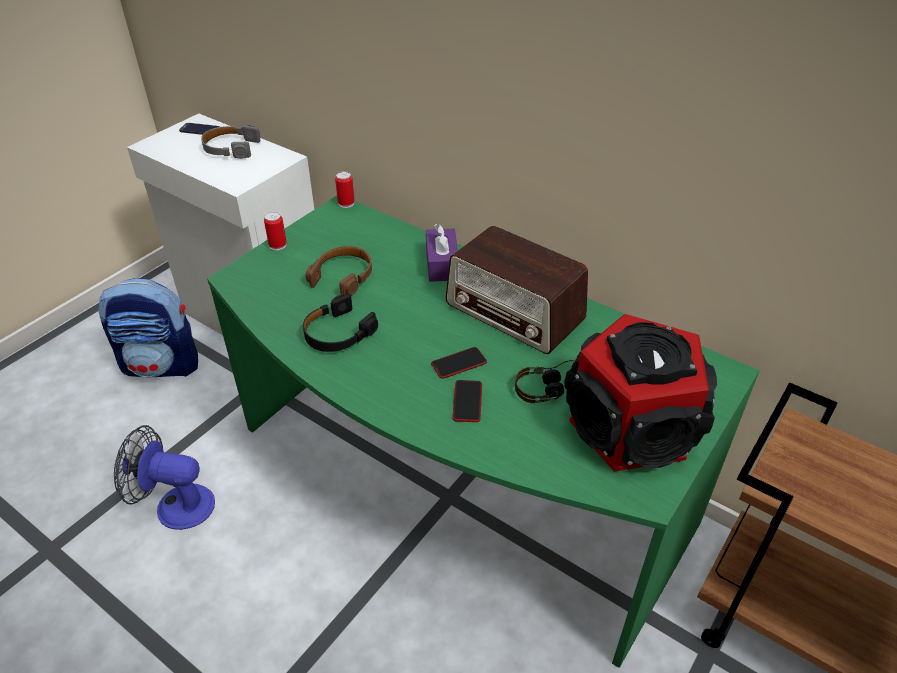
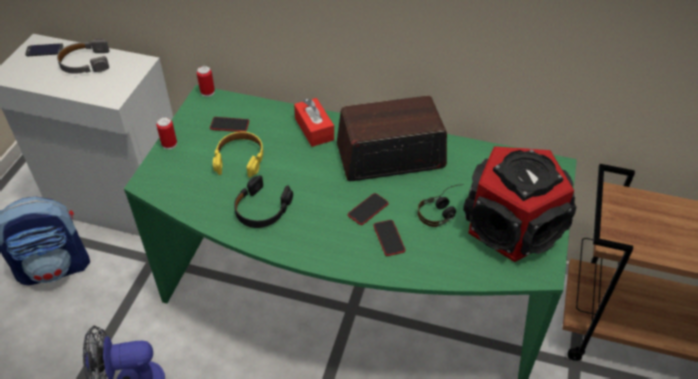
camera: 20 degrees left, 5 degrees up
(343, 276) = (240, 159): brown headphones -> yellow headphones
(351, 240) = (229, 125): none -> phone
(442, 264) = (314, 129): purple tissue box -> red tissue box
(515, 312) = (389, 156): radio -> radio turned 150 degrees clockwise

